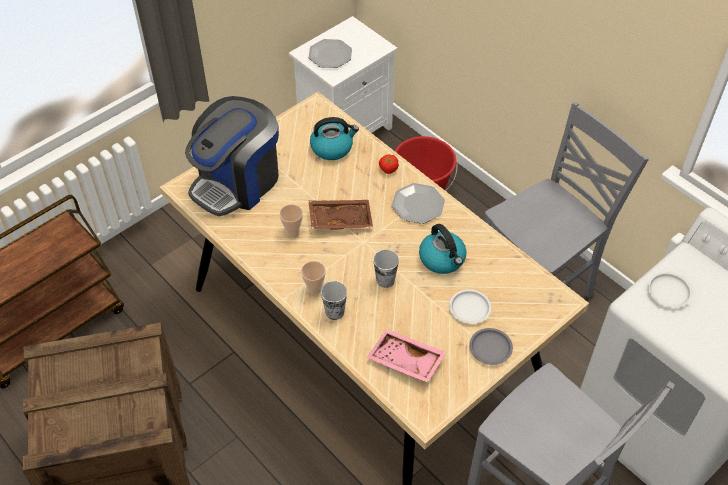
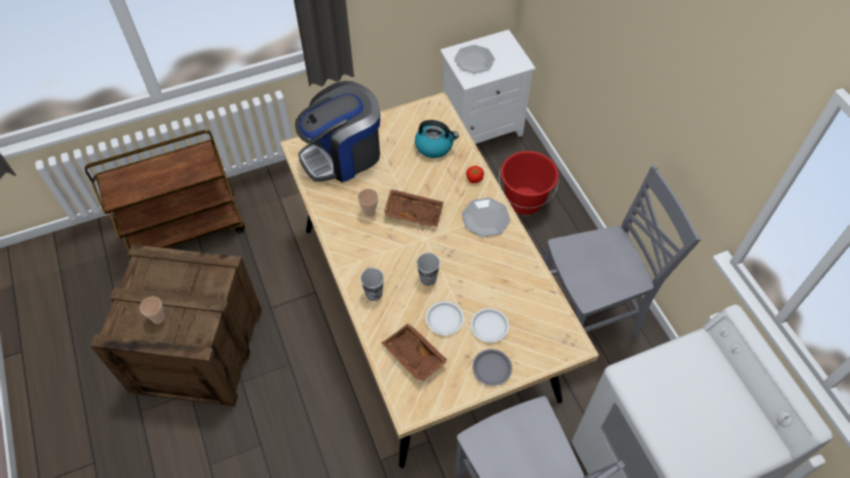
camera: 20 degrees right, 5 degrees up
(314, 289) = (365, 268): cup -> cup (158, 318)
(405, 361) = (413, 356): pink tray -> brown tray
(442, 259) = (485, 274): kettle -> none
(668, 292) = (666, 372): white plate -> white plate (444, 319)

